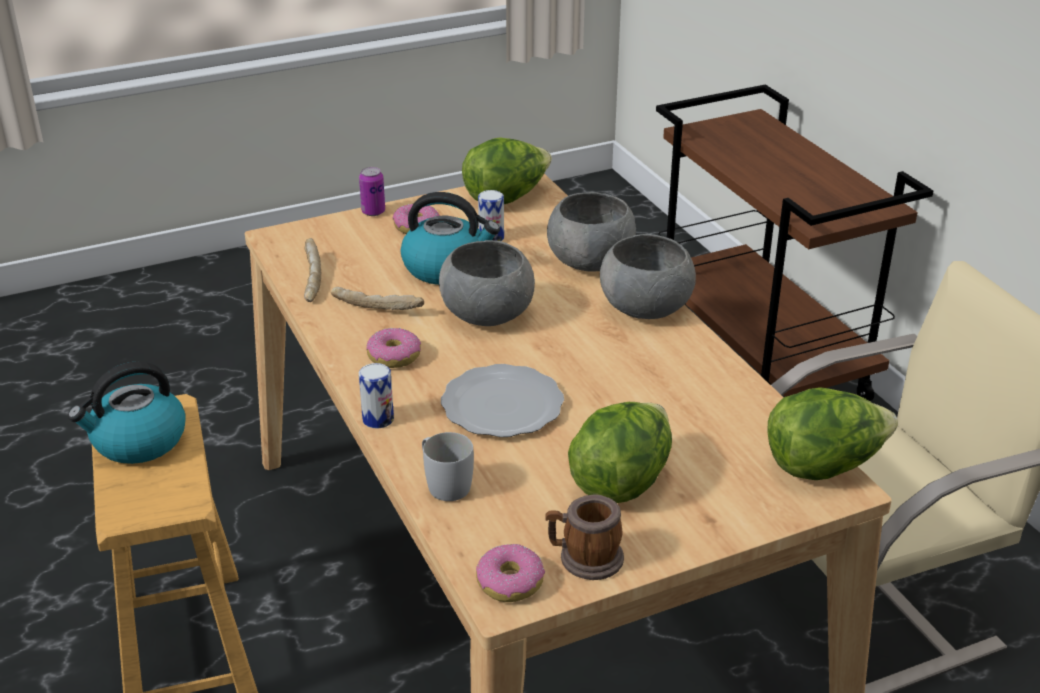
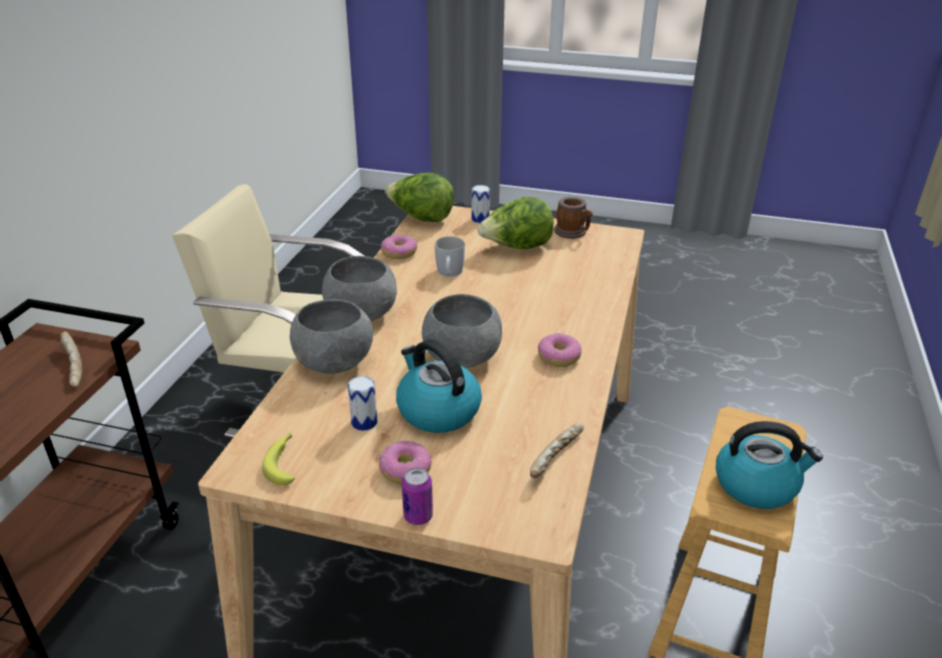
camera: 140 degrees left, 0 degrees up
(377, 306) = (529, 401): bread -> bread (71, 366)
(378, 419) = (608, 324): can -> can (480, 219)
(444, 483) = (604, 280): white mug -> white mug (449, 273)
(500, 405) = (529, 301): plate -> none
(506, 198) = (284, 462): lettuce -> banana
(509, 582) = (614, 238): donut -> donut (399, 253)

